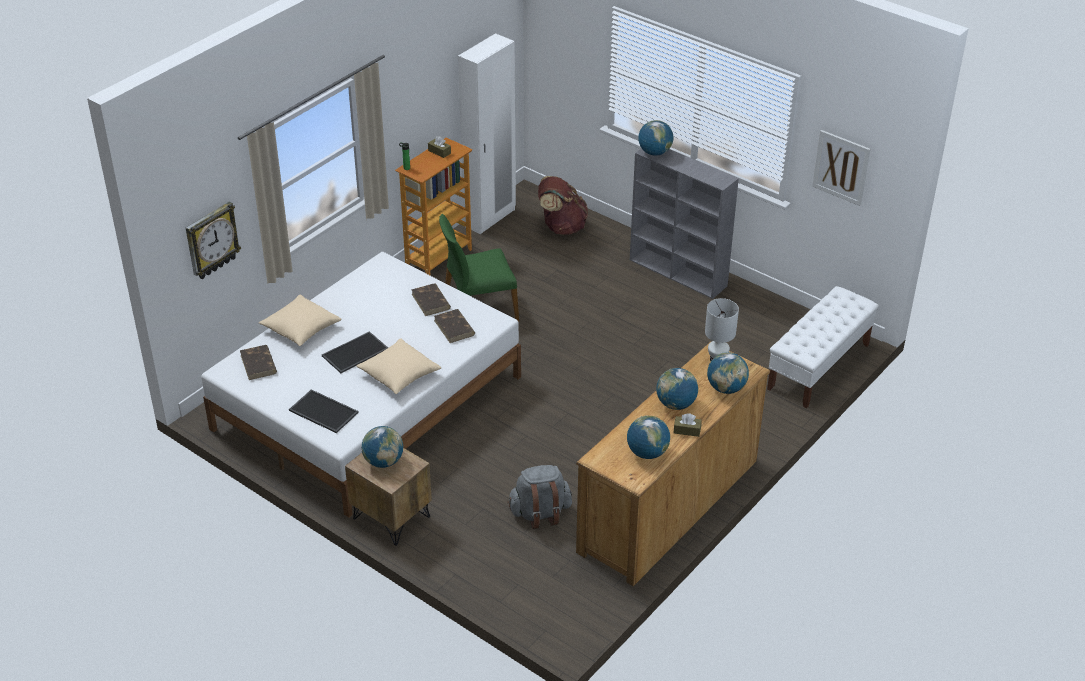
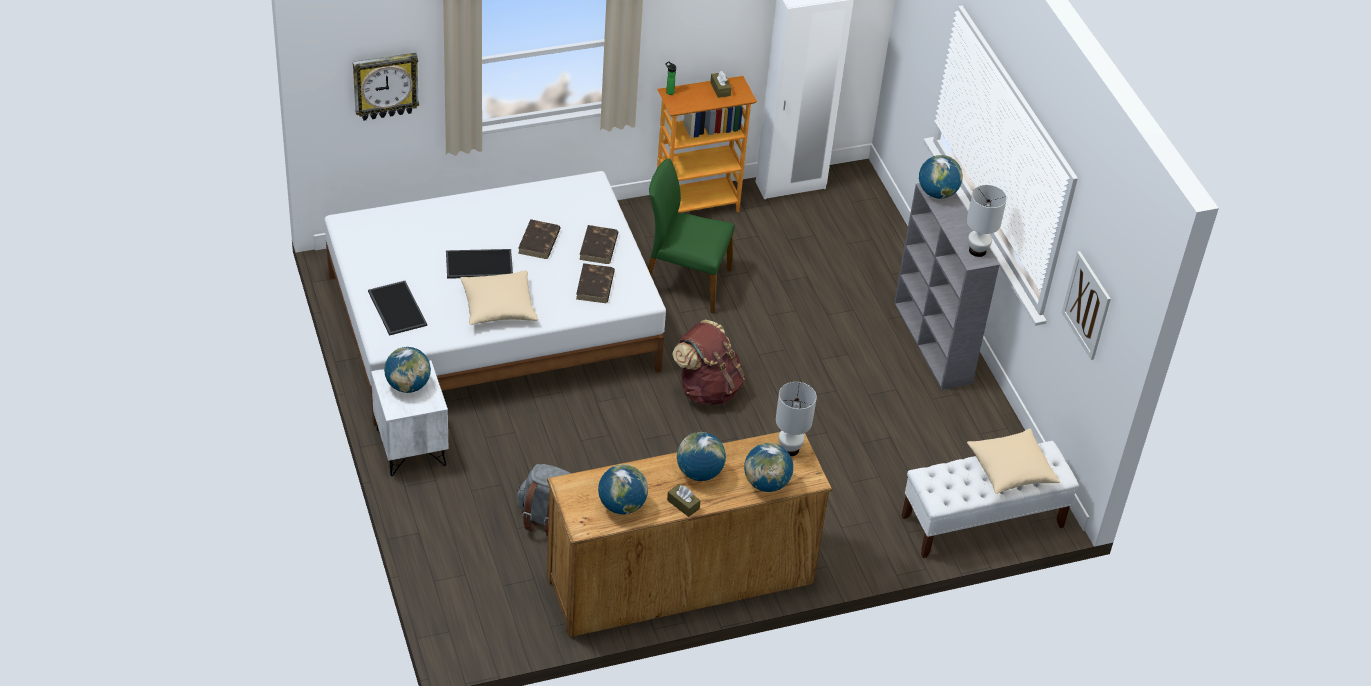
camera: 30 degrees right, 5 degrees up
(258, 364) = (382, 232): brown book -> brown book (539, 242)
(301, 329) = (452, 214): beige pillow -> beige pillow (1010, 470)
(391, 518) = (410, 447): brown nightstand -> white nightstand
(561, 227) = (856, 231): brown backpack -> brown backpack (707, 388)
(716, 175) = (977, 250): none -> white table lamp

